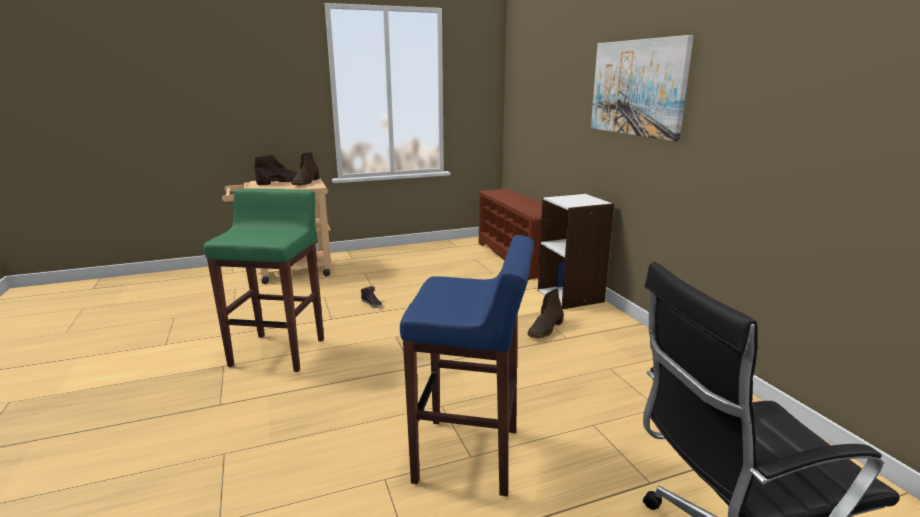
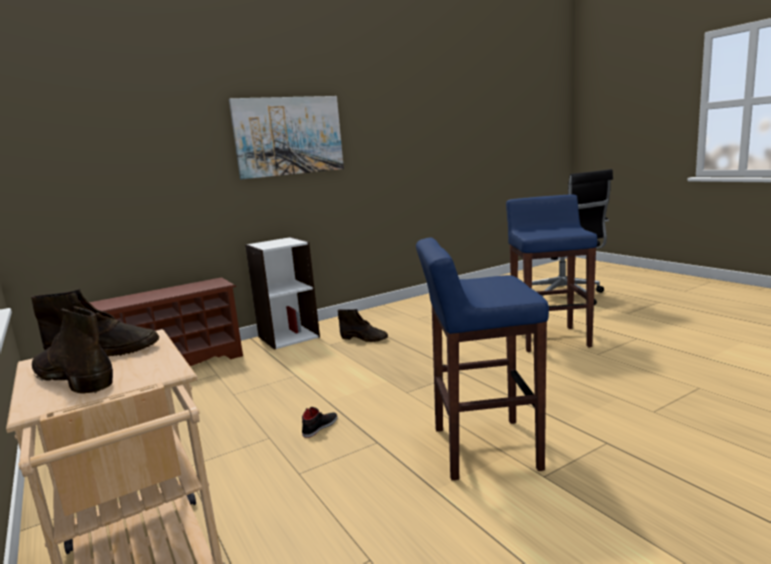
camera: 100 degrees left, 5 degrees down
(279, 352) = (483, 448): green stool -> blue stool

